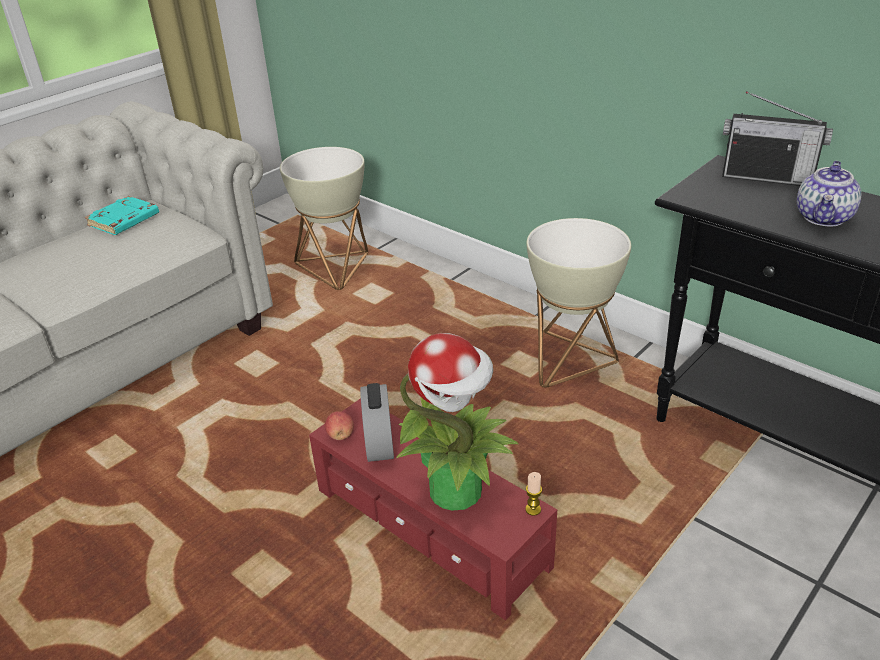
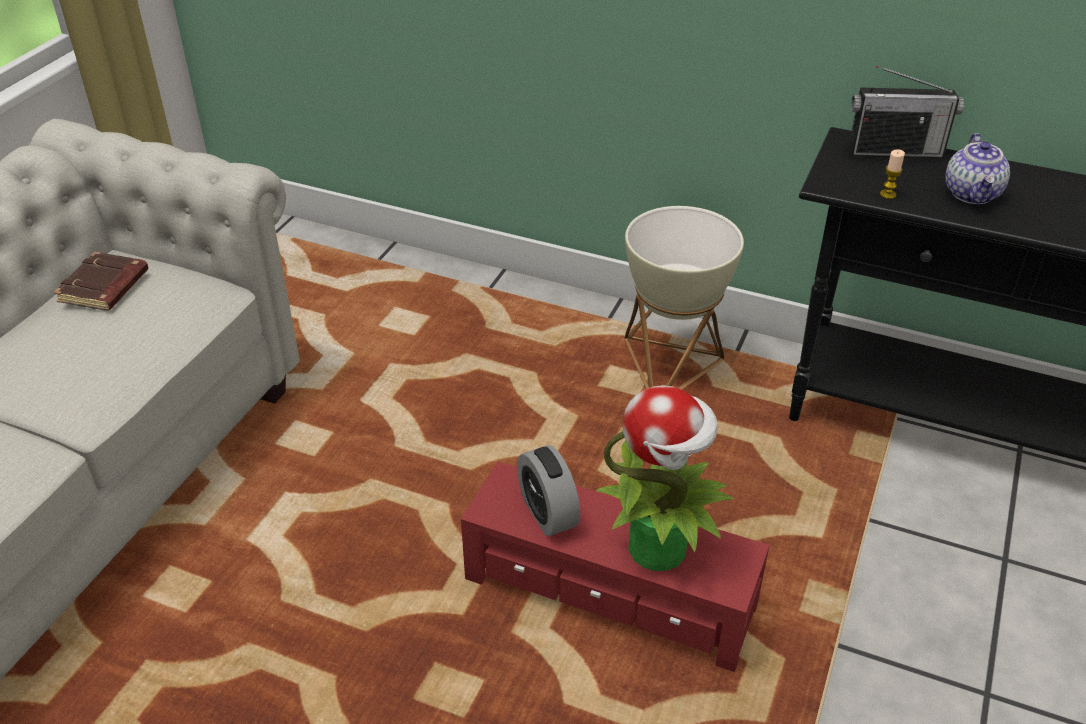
camera: 20 degrees left, 5 degrees up
(124, 221) = (105, 288): turquoise book -> brown book
(336, 268) = (339, 294): planter -> none
(340, 435) = (498, 512): apple -> none
(533, 509) = (746, 550): candle -> candle (888, 194)

